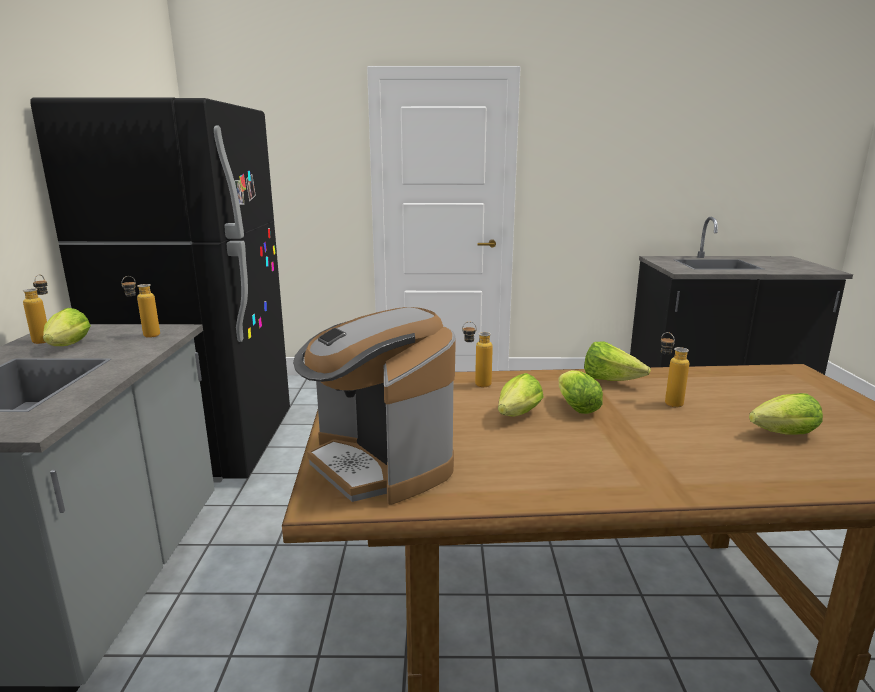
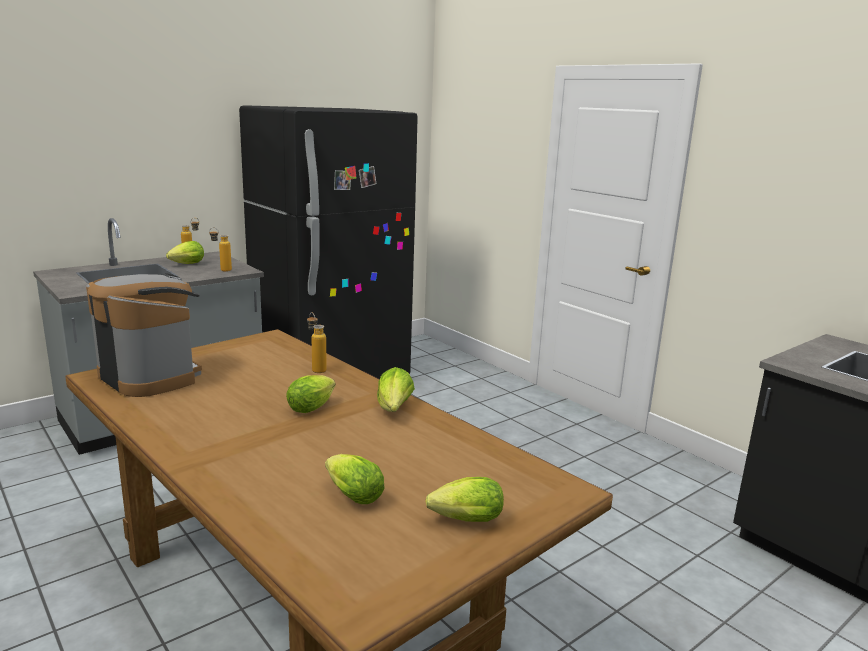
camera: 50 degrees right, 0 degrees up
(380, 464) = (151, 376): coffee machine -> coffee machine turned 120 degrees clockwise
(516, 416) = (268, 393): lettuce -> lettuce (463, 520)
(667, 402) = (372, 438): bottle -> none

